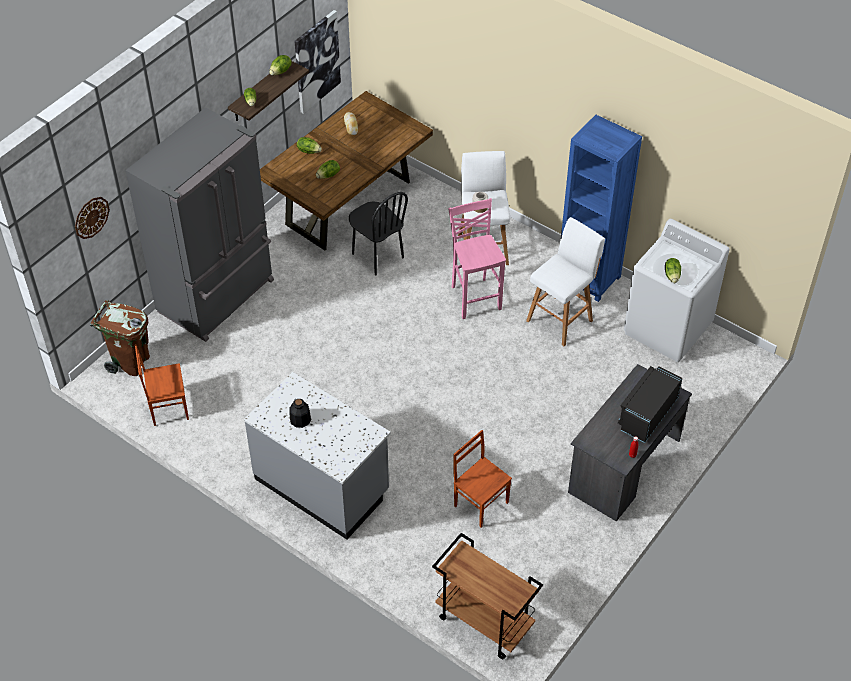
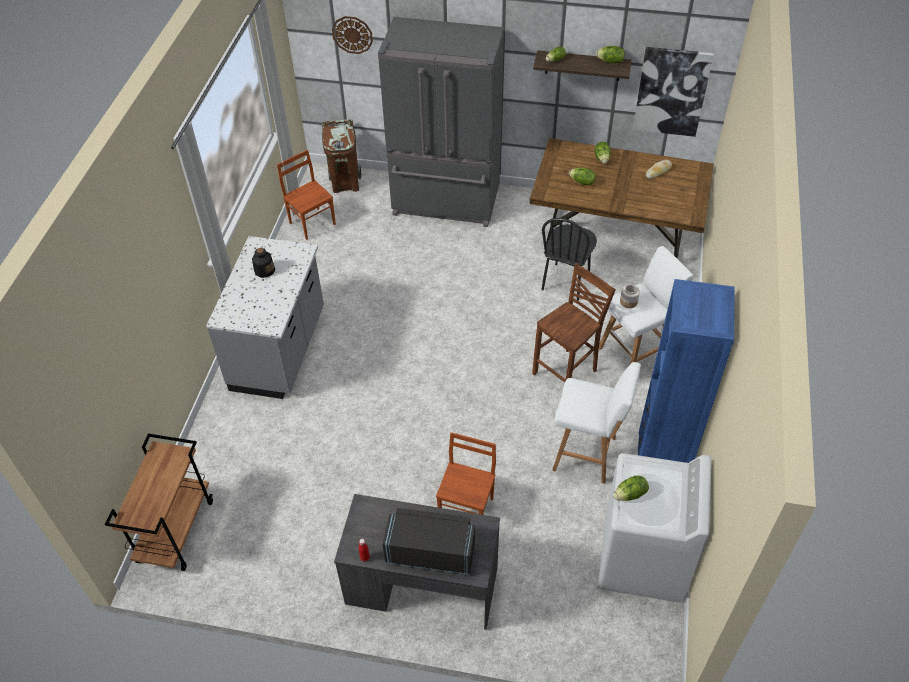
camera: 65 degrees right, 0 degrees up
(475, 297) = (567, 372): pink stool -> brown stool
(481, 503) = (314, 475): brown chair -> brown chair (467, 508)

